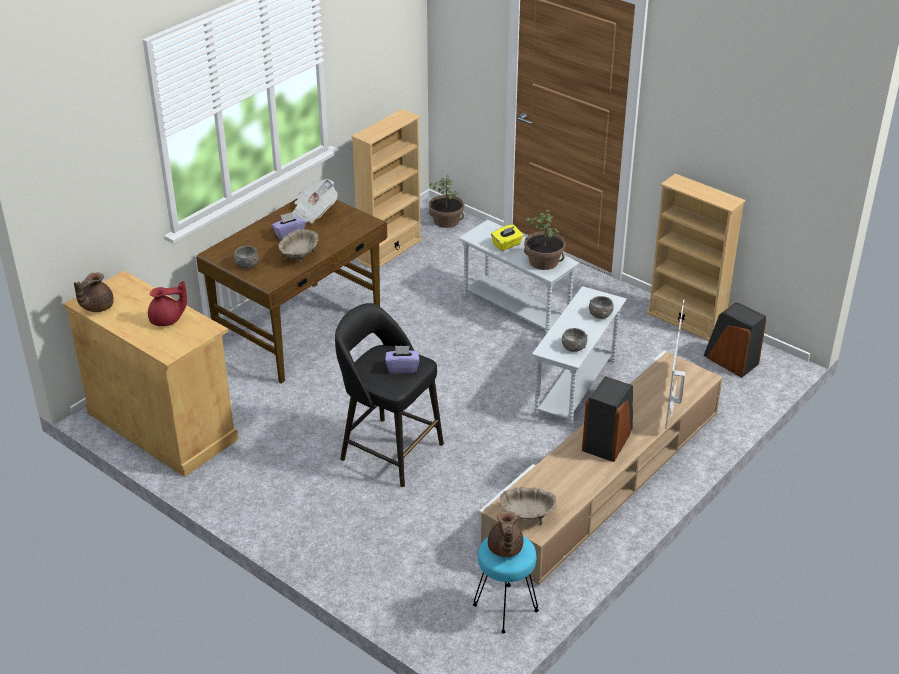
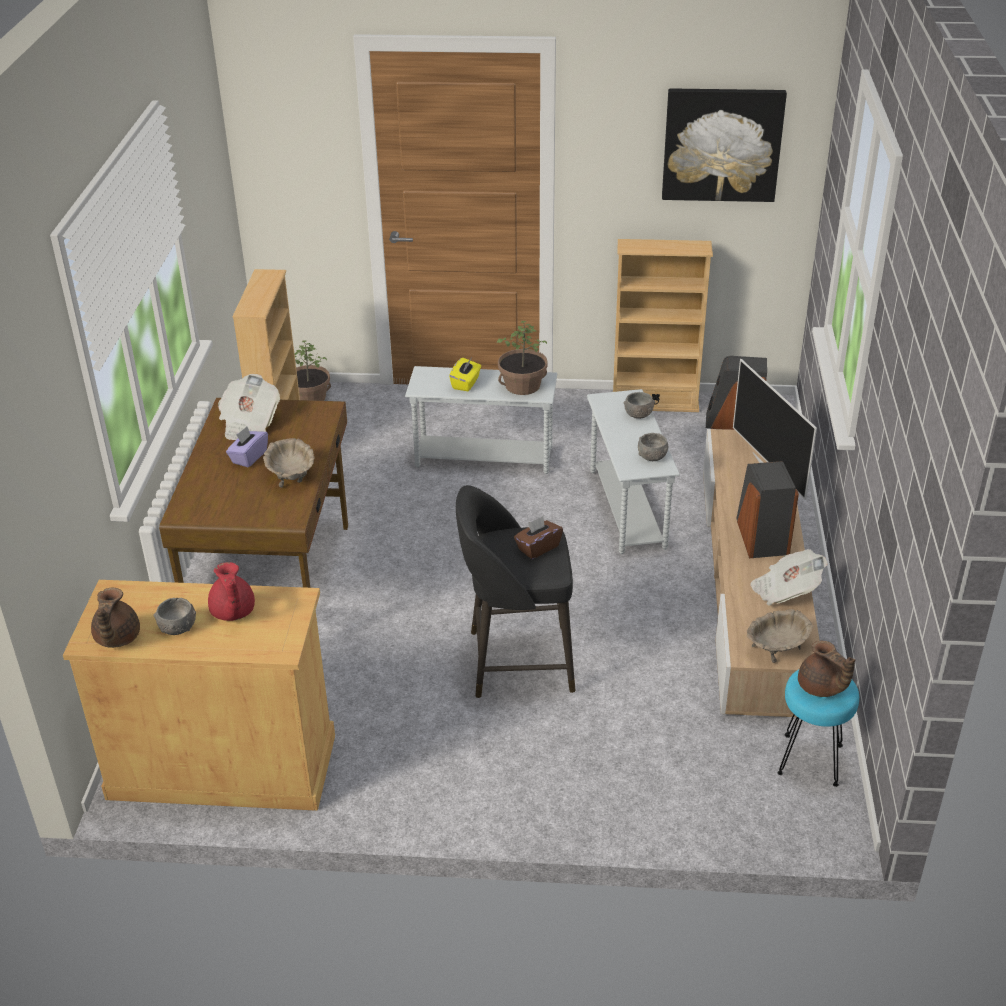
camera: 35 degrees left, 0 degrees up
(167, 320) = (232, 612): red teapot -> red teapot turned 120 degrees clockwise
(247, 264) = (238, 510): grey bowl -> grey bowl (178, 627)
(402, 368) = (538, 548): purple tissue box -> brown tissue box
(580, 484) = (785, 591): none -> newspaper
(763, 121) = (722, 144): none -> picture

